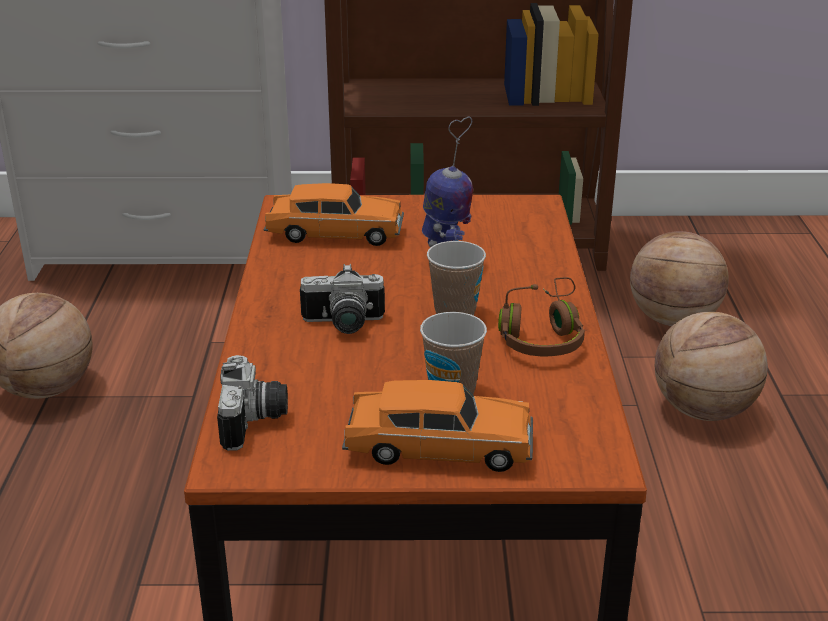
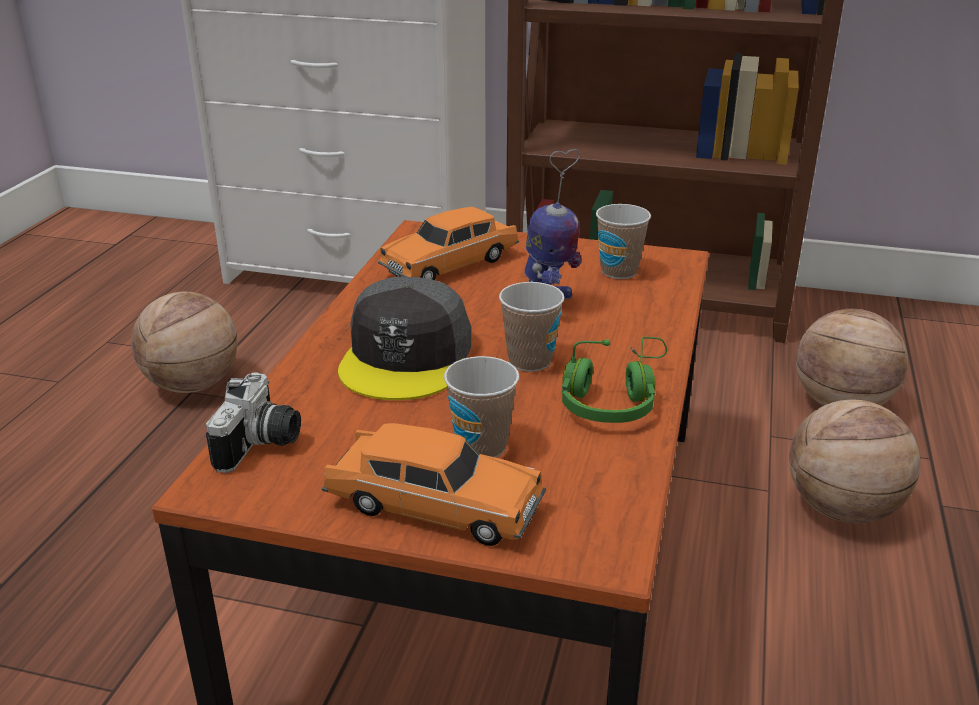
camera: 15 degrees right, 0 degrees up
(335, 234) = (450, 265): orange toy car -> orange toy car turned 120 degrees clockwise
(343, 325) = (407, 357): camera -> grey cap
(492, 222) = (619, 271): none -> cup
(542, 335) = (613, 398): brown headphones -> green headphones

